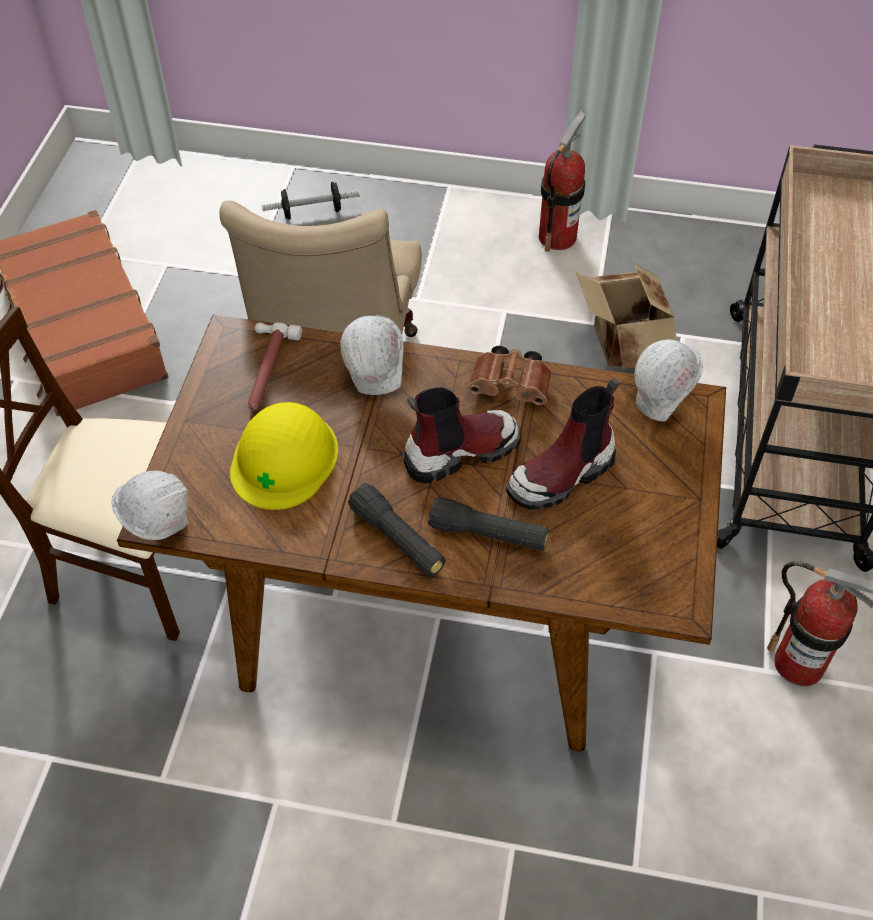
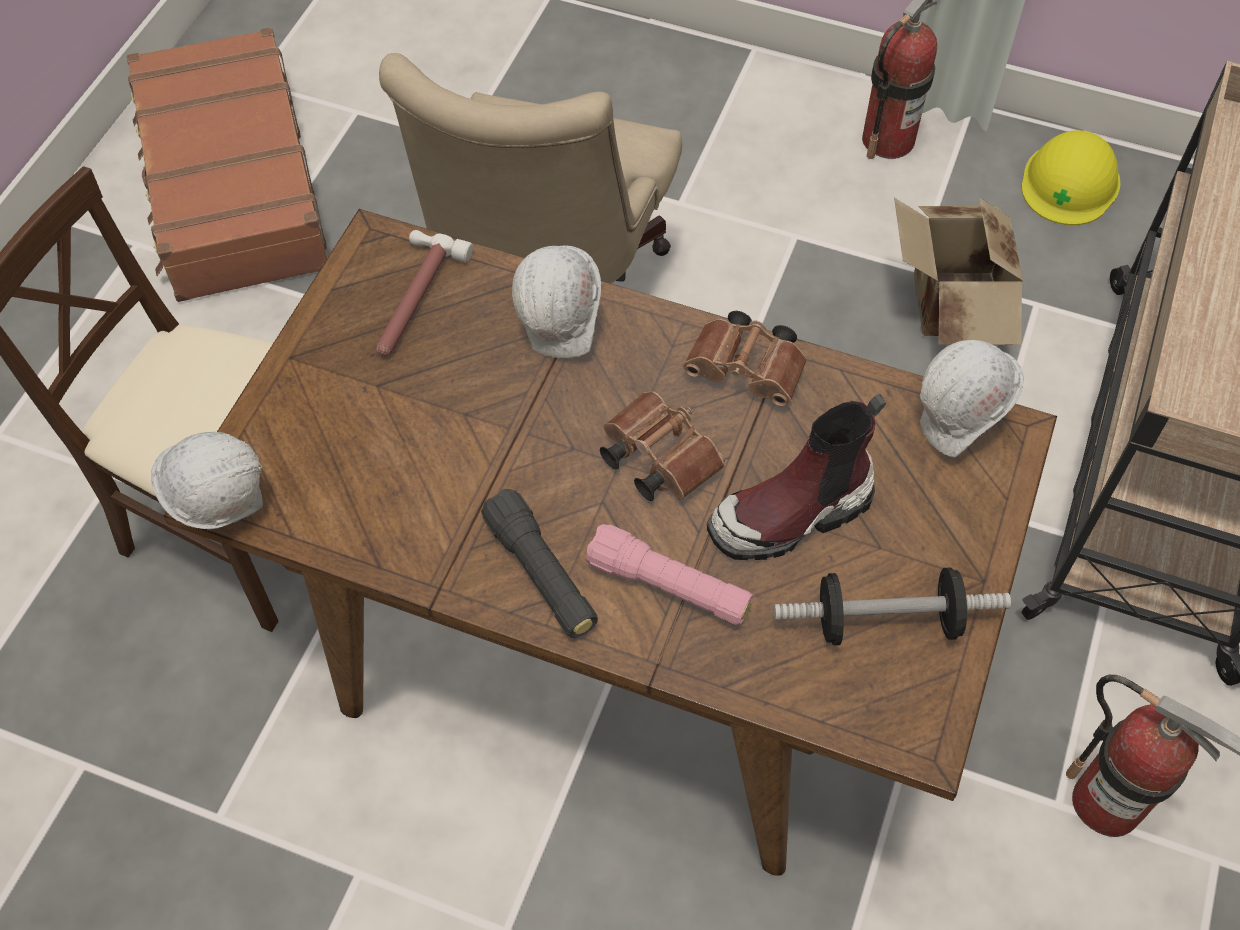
camera: 10 degrees right, 5 degrees up
(284, 458) = (411, 432): yellow hard hat -> yellow hard hat (1070, 182)
(312, 212) = (562, 62): dumbbell -> dumbbell (886, 622)
(460, 451) = (655, 458): boot -> brown binoculars
(488, 534) = (668, 586): black flashlight -> pink flashlight

